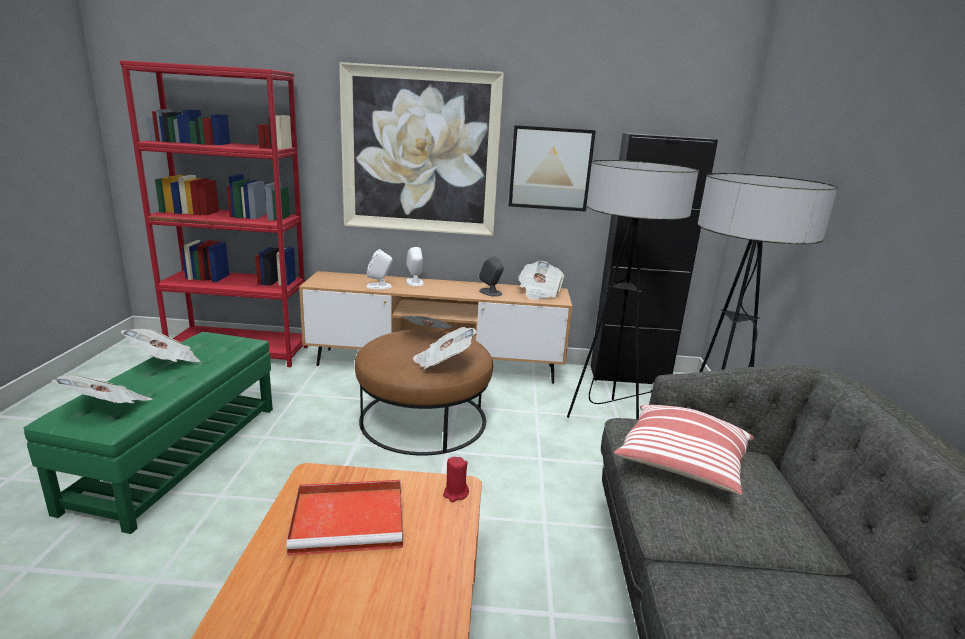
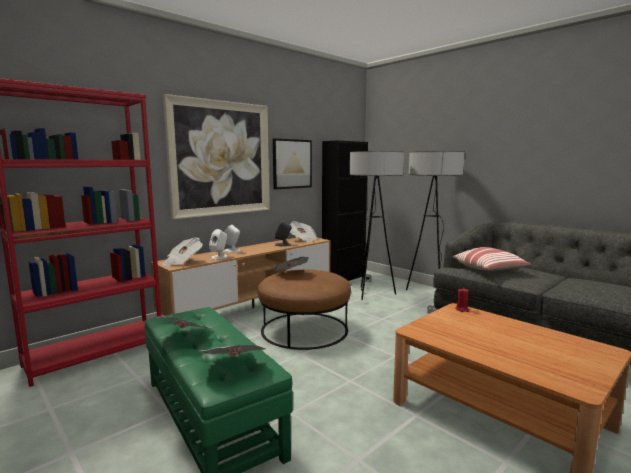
camera: 45 degrees left, 10 degrees down
(351, 520) = (463, 332): red tray -> none
(443, 362) = (330, 279): newspaper -> newspaper (182, 262)

